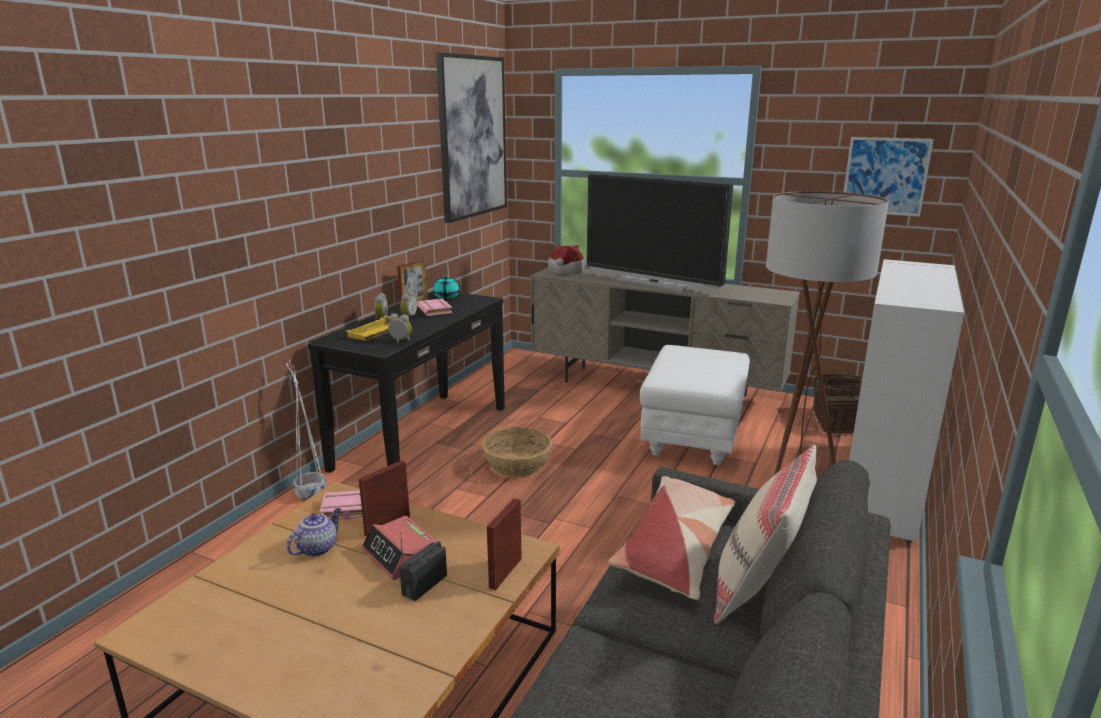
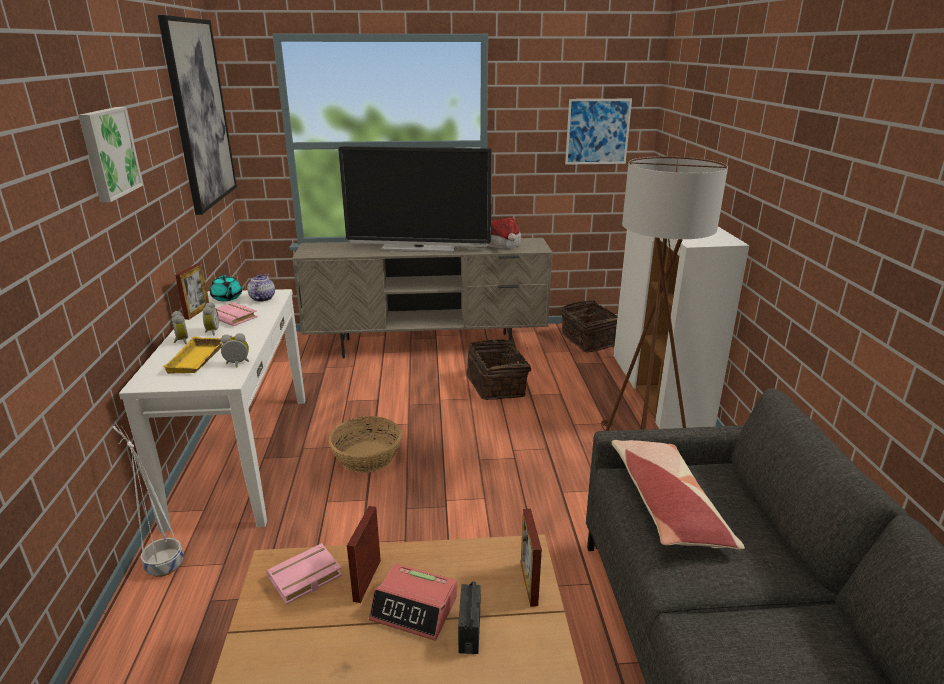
camera: 30 degrees left, 5 degrees up
(317, 548) = (315, 639): teapot -> teapot (262, 298)
(348, 157) = (108, 153): none -> picture
(422, 437) = (242, 456): black console table -> white console table
(565, 271) = (323, 248): hat -> hat (502, 245)
(693, 439) = (497, 385): white ottoman -> basket
(758, 588) = (755, 517): beige pillow -> none

